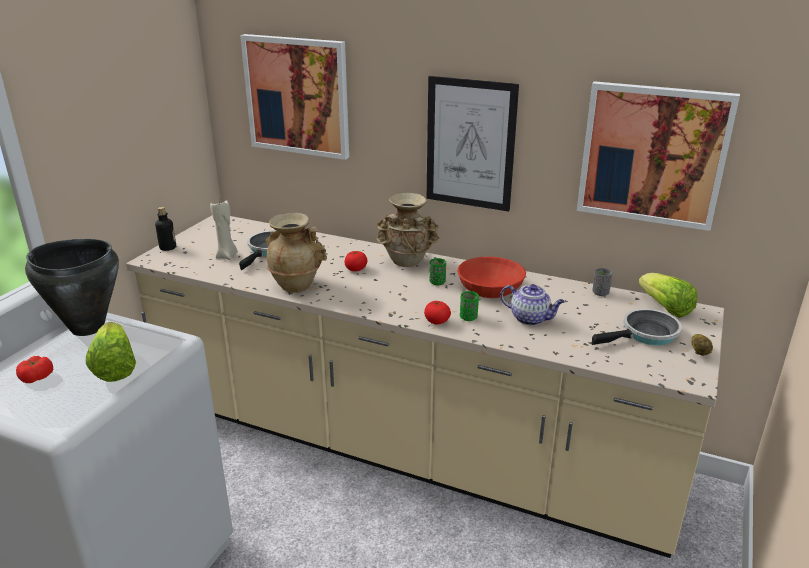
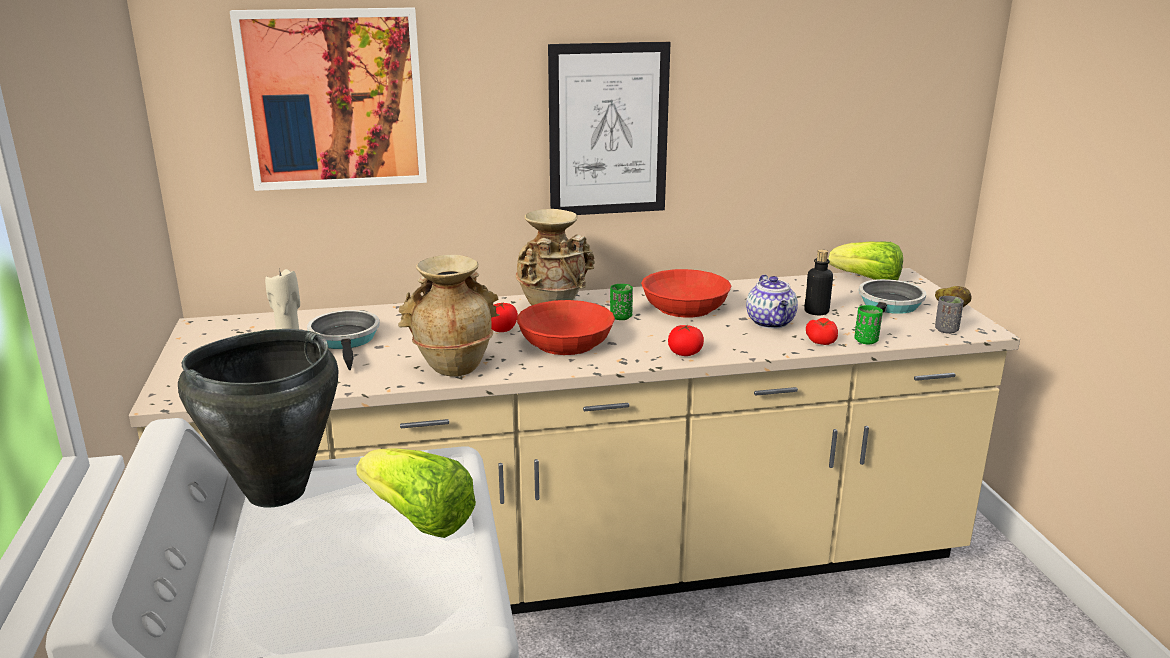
camera: 35 degrees left, 5 degrees down
(37, 377) = (309, 579): tomato -> tomato (821, 340)
(168, 247) = (172, 377): bottle -> bottle (816, 311)
(378, 289) = (565, 342): none -> red bowl
(468, 317) = (710, 340): green cup -> green cup (866, 341)
(530, 319) = (771, 323): teapot -> teapot turned 90 degrees clockwise
(600, 293) = (794, 283): grey cup -> grey cup (946, 330)
(653, 155) = (825, 107): picture -> none

